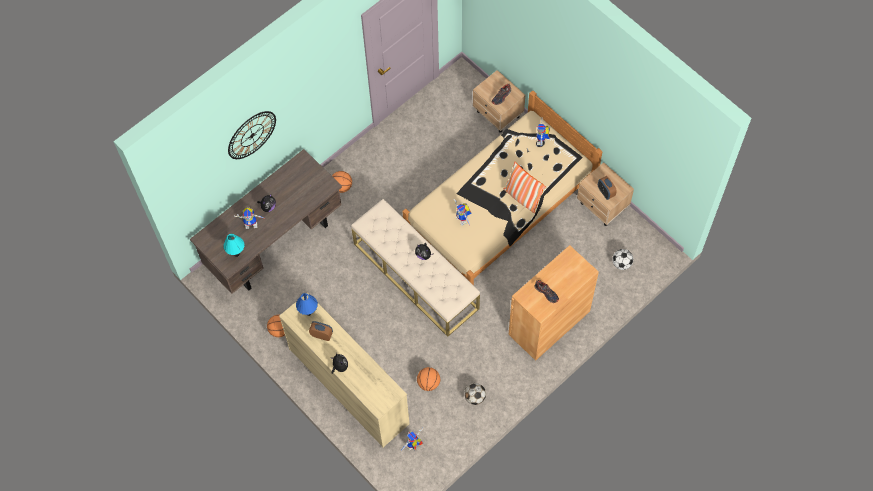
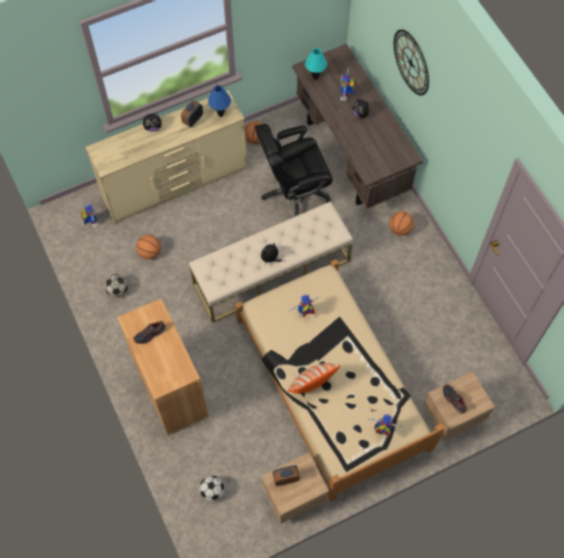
camera: 105 degrees right, 0 degrees up
(328, 280) = (294, 192): none -> black office chair

